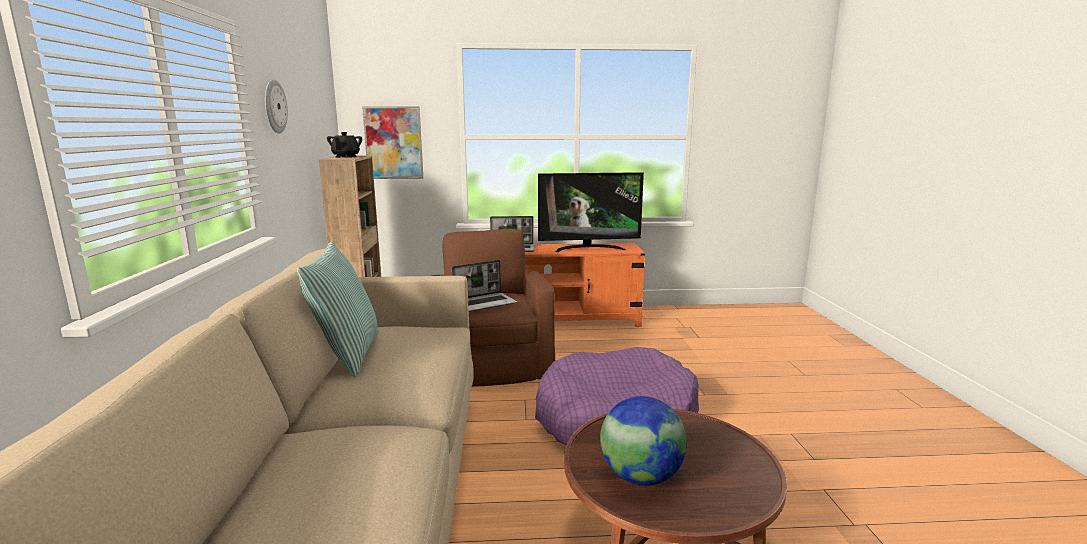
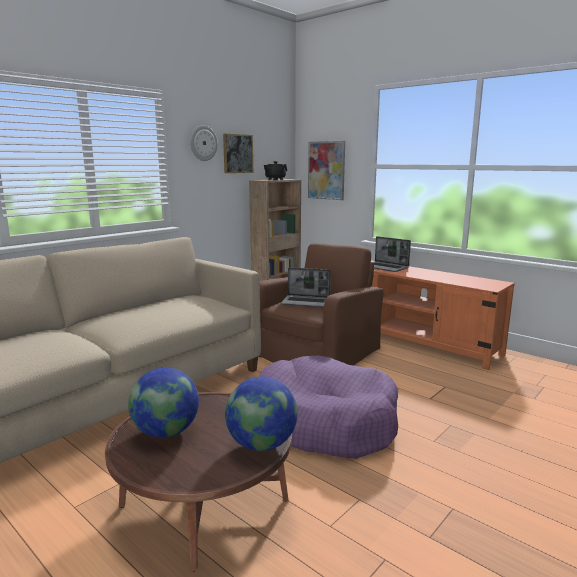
camera: 45 degrees right, 0 degrees up
(301, 122) = (237, 153): none -> picture
(347, 355) = (147, 304): pillow -> none
(588, 248) = (451, 278): television -> none
(727, 440) = (261, 444): none -> globe

